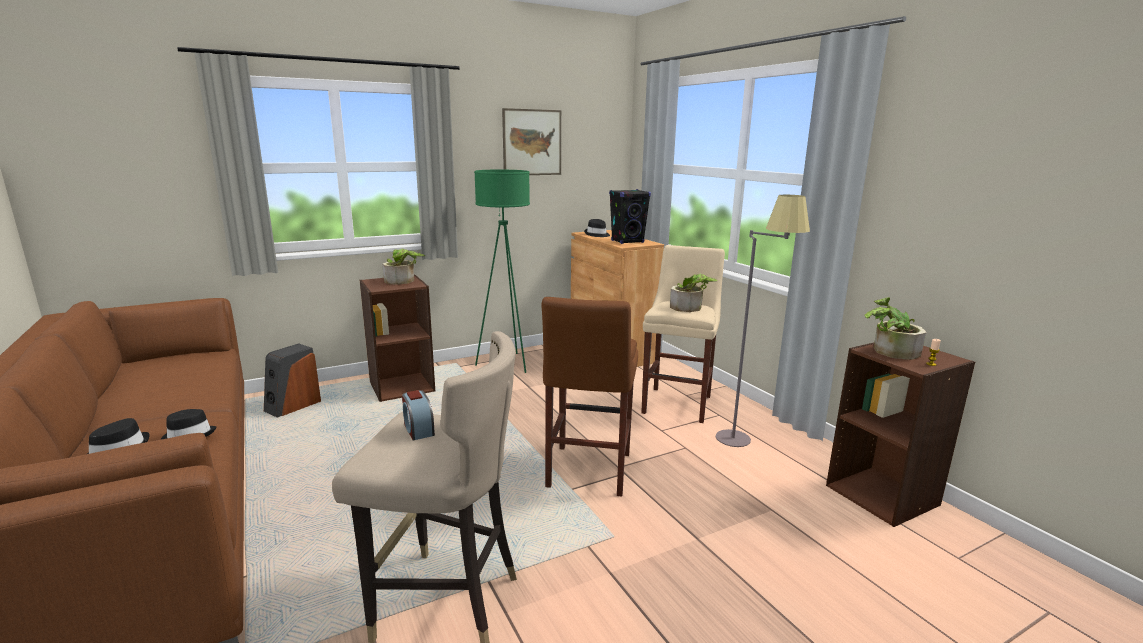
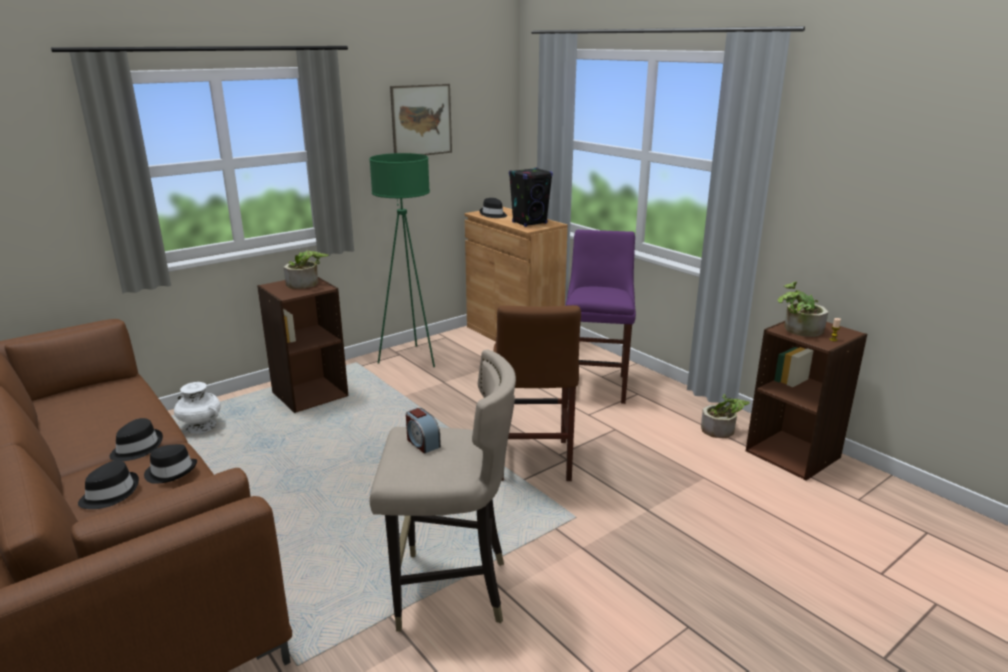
camera: 10 degrees left, 5 degrees up
(177, 411) = (137, 448): none -> black hat
(292, 406) = (201, 427): speaker -> white vase
(678, 403) = (596, 385): beige stool -> purple stool
(690, 308) = (608, 293): potted plant -> potted plant (722, 430)
(748, 437) = (669, 413): grey floor lamp -> none

